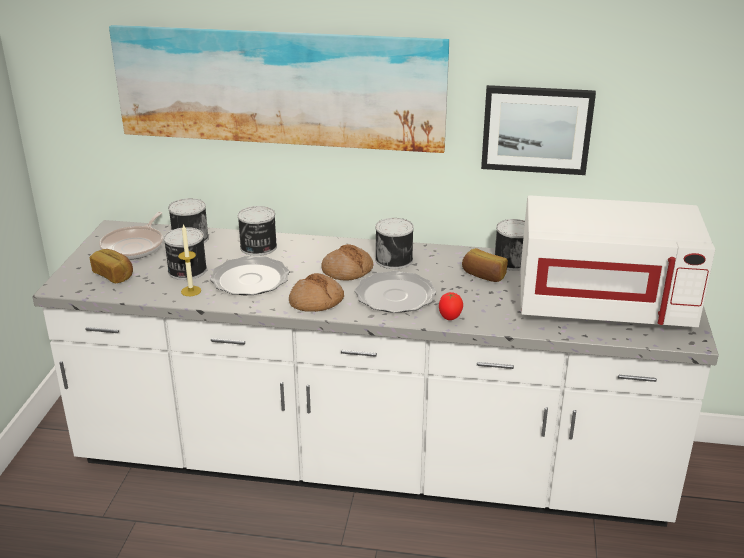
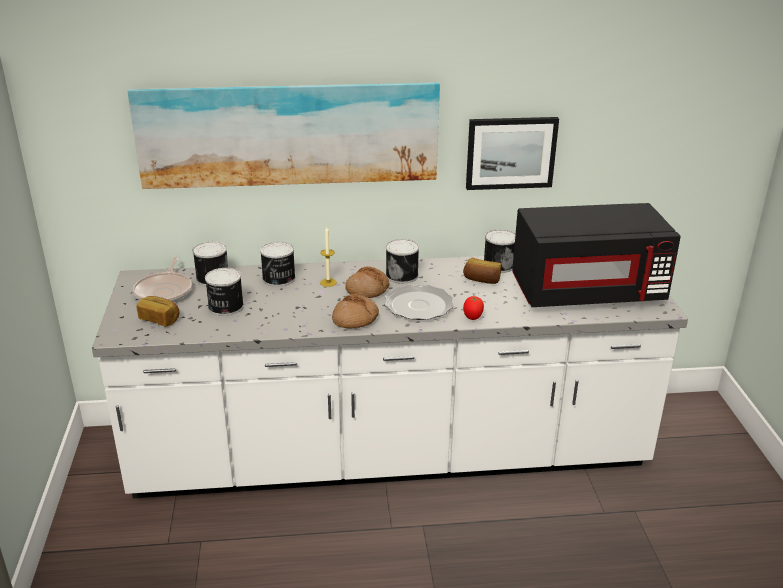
camera: 15 degrees left, 0 degrees up
(191, 291) = (239, 324): candle -> candle (328, 282)
(250, 280) = (287, 308): plate -> none
(604, 305) = (587, 291): white microwave -> black microwave

